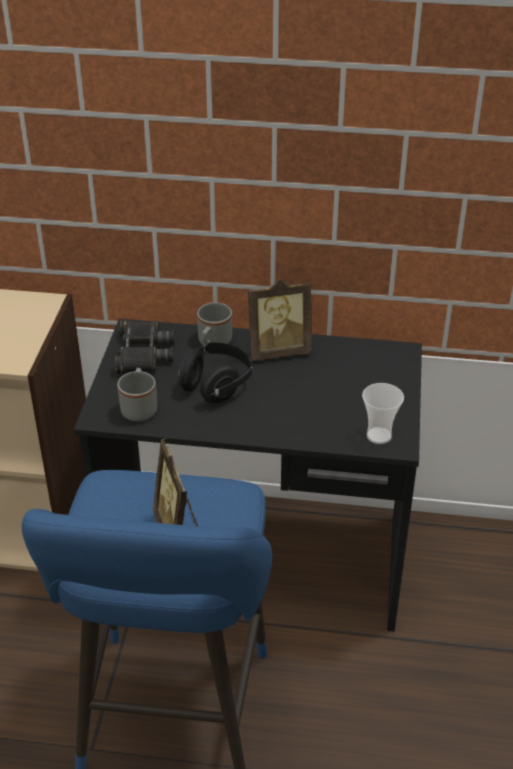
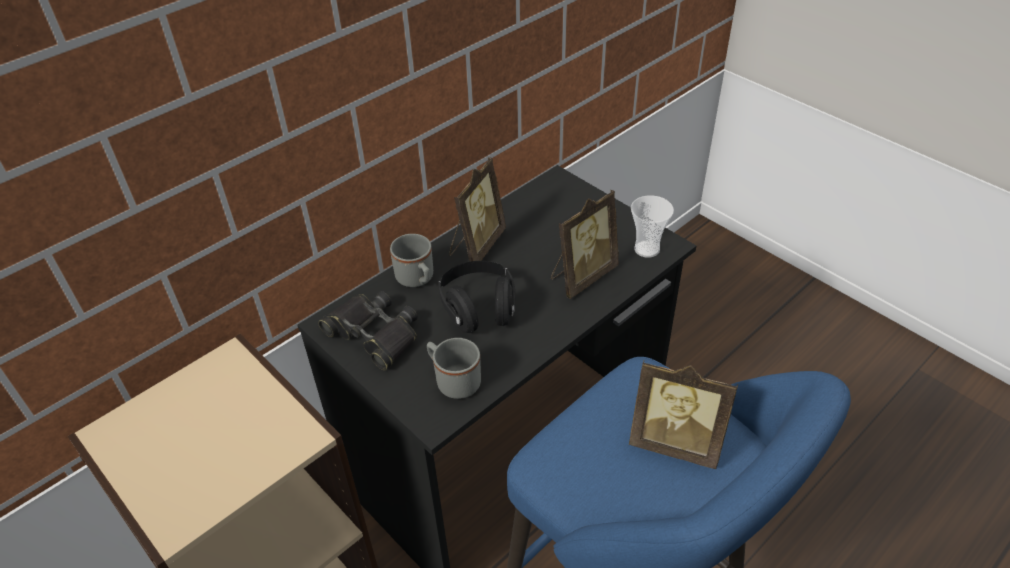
camera: 50 degrees left, 5 degrees up
(307, 416) = (581, 276): none -> picture frame

